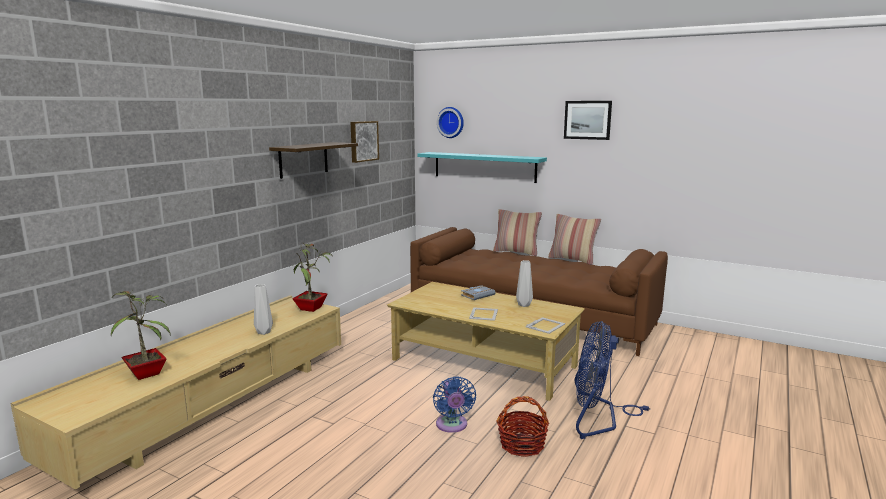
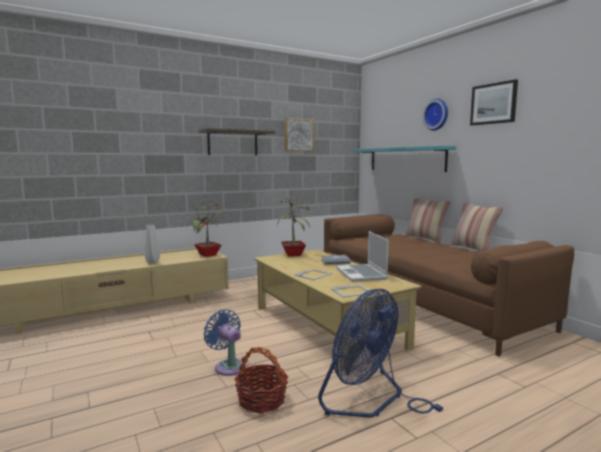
camera: 30 degrees right, 5 degrees down
(148, 373) = (50, 271): potted plant -> potted plant (294, 254)
(451, 122) = (384, 121): wall clock -> wall clock (437, 114)
(452, 426) = (228, 366): blue fan -> blue fan turned 120 degrees clockwise
(523, 305) = (362, 274): grey vase -> laptop

